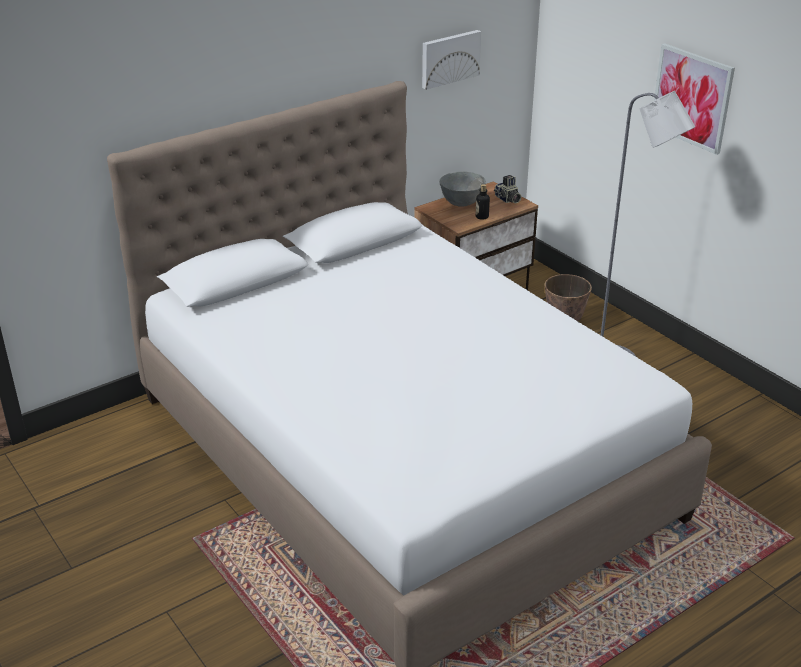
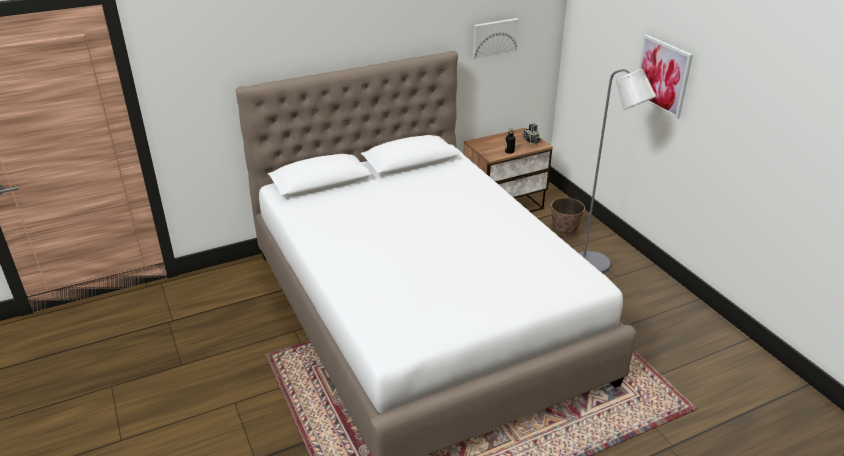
camera: 10 degrees right, 0 degrees up
(461, 203) = (497, 141): grey bowl -> none

